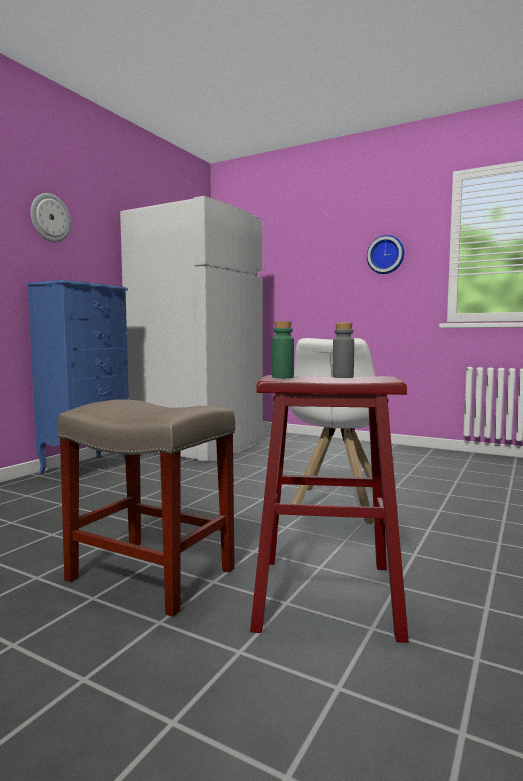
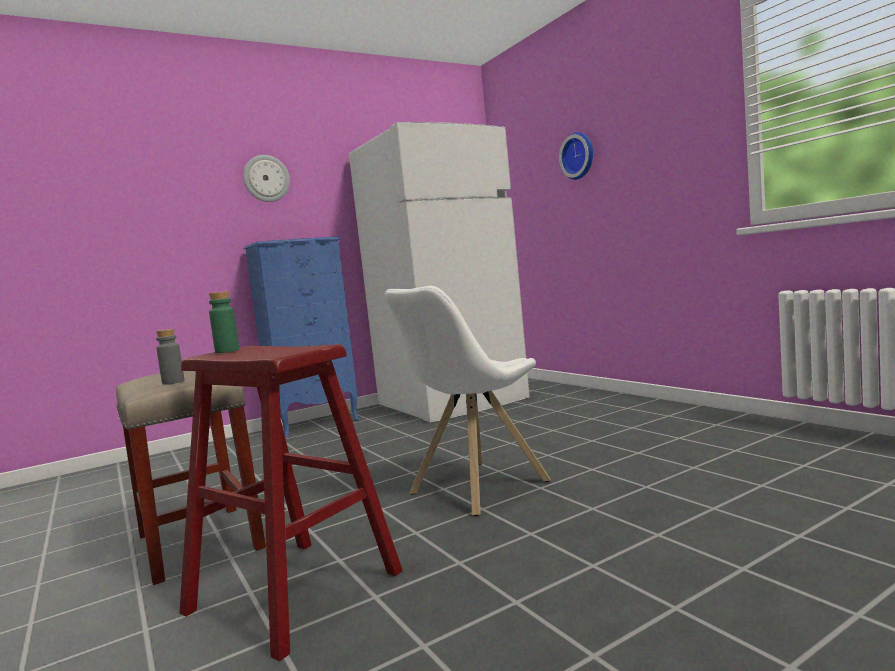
camera: 30 degrees right, 0 degrees up
(343, 377) = (289, 348): grey bottle -> grey bottle (173, 382)
(386, 255) = (665, 139): wall clock -> wall clock (579, 156)

